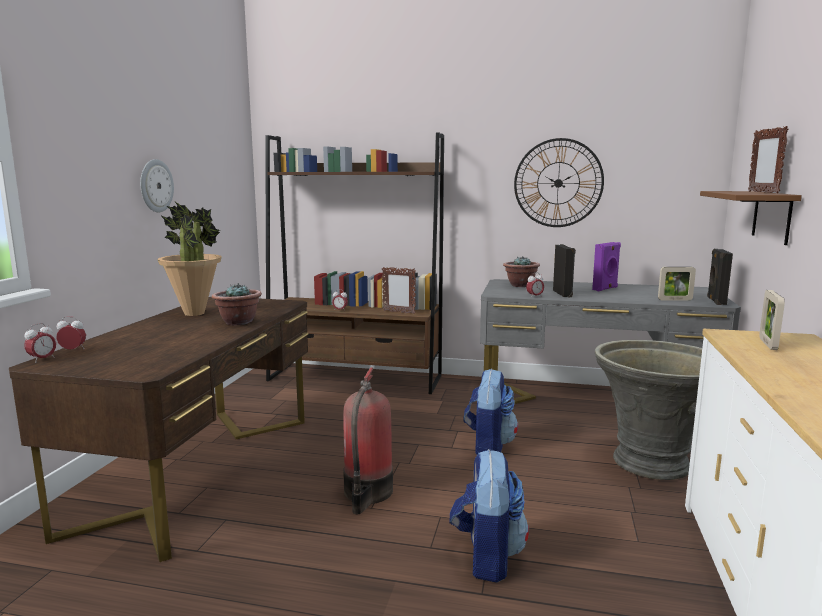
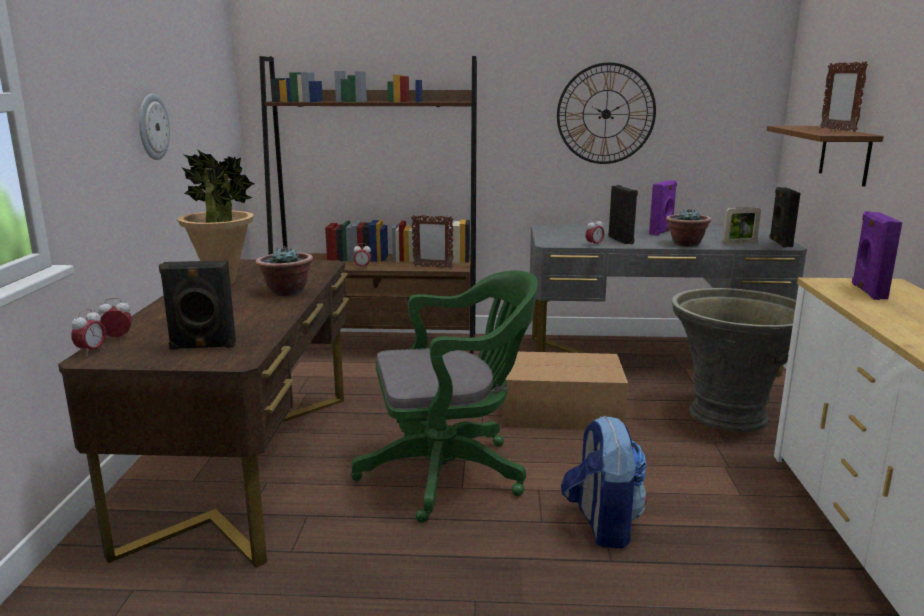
camera: 10 degrees left, 5 degrees up
(131, 361) = (203, 346): none -> black speaker
(367, 493) = (451, 473): fire extinguisher -> green office chair
(488, 446) = (558, 411): backpack -> cardboard box
(520, 285) = (569, 231): potted plant -> potted plant (685, 244)
(768, 344) = (867, 291): picture frame -> purple speaker

